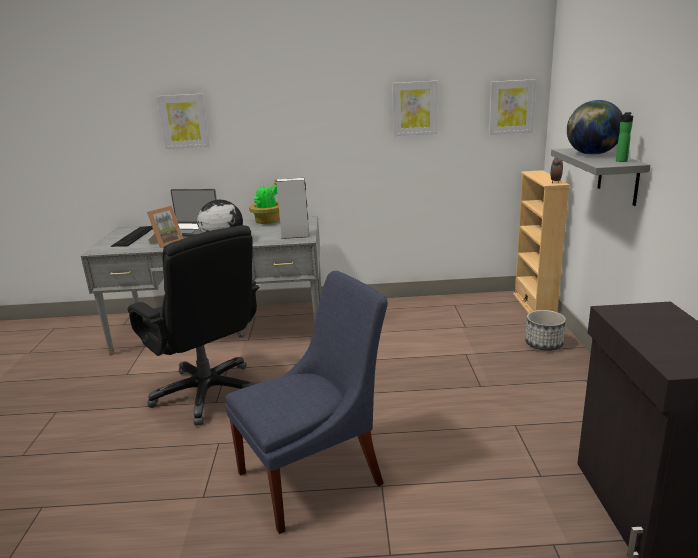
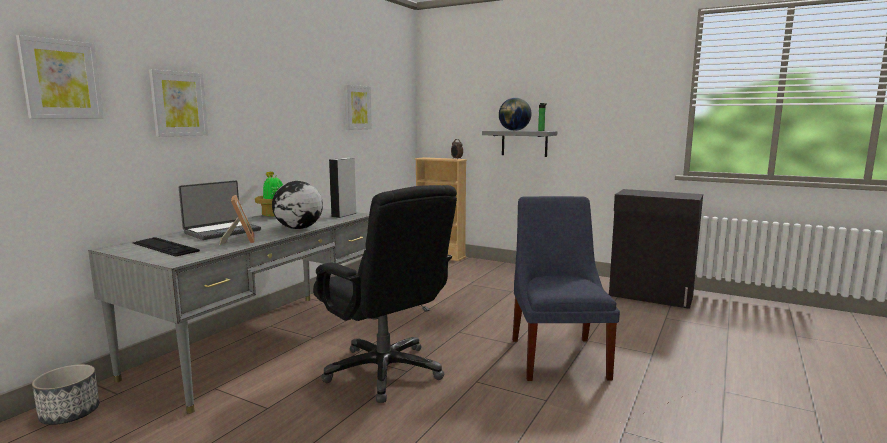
camera: 60 degrees left, 10 degrees down
(208, 393) = (385, 371): black office chair -> black office chair turned 60 degrees clockwise
(511, 107) = (402, 111): picture -> picture (61, 79)
(543, 344) = (487, 267): planter -> planter (69, 414)

